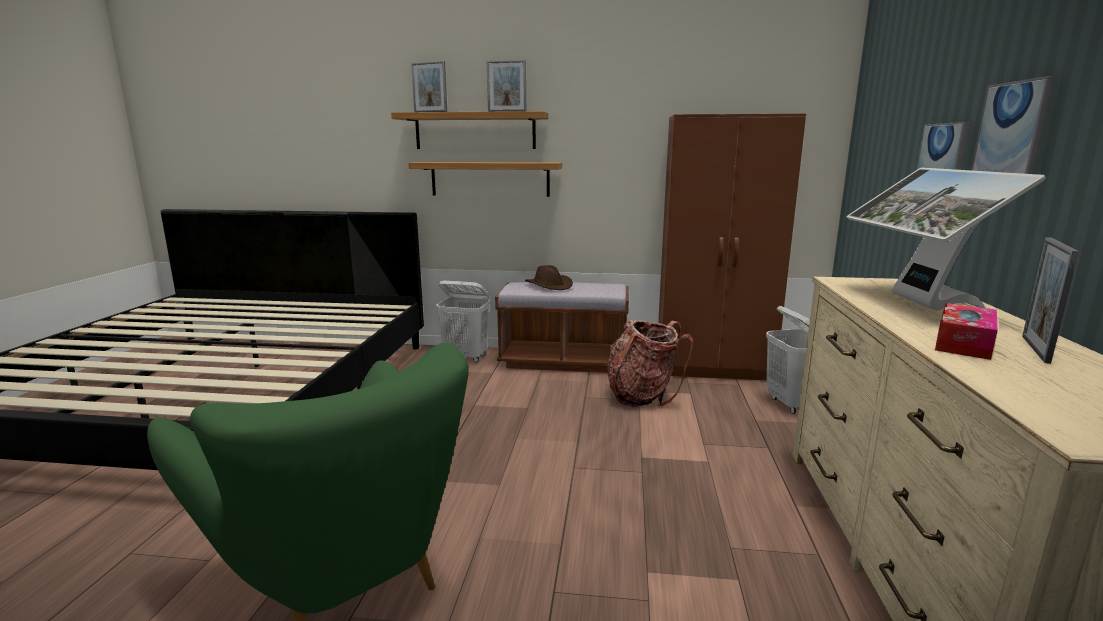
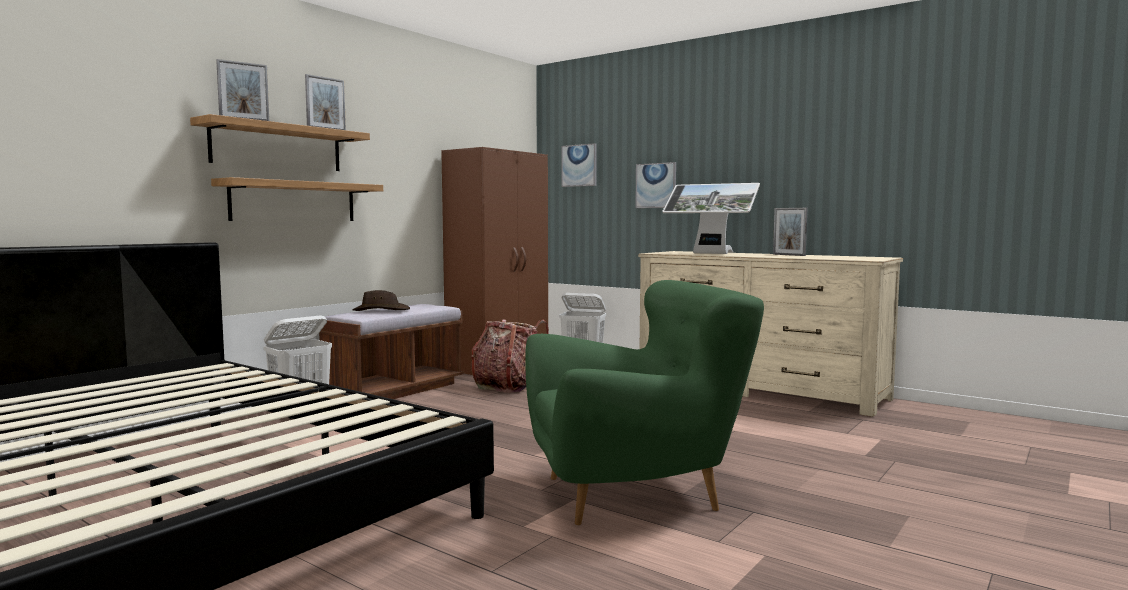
camera: 60 degrees left, 10 degrees down
(963, 343) = (774, 256): tissue box -> none
(1012, 130) = (711, 165): picture -> picture (579, 165)

